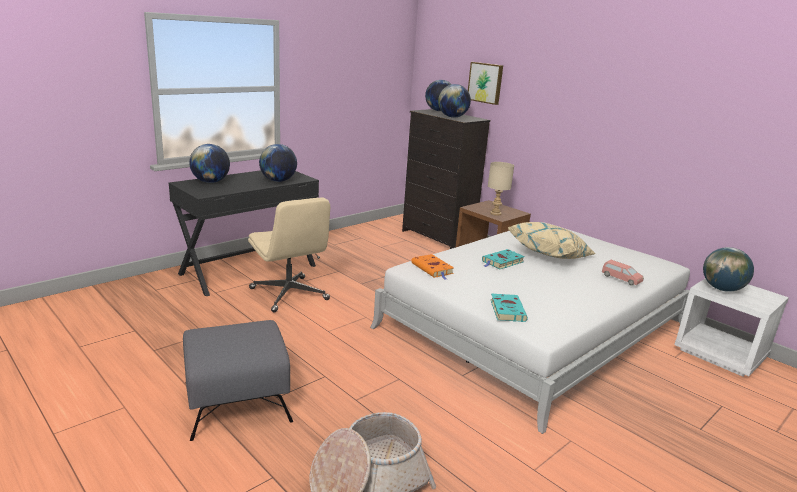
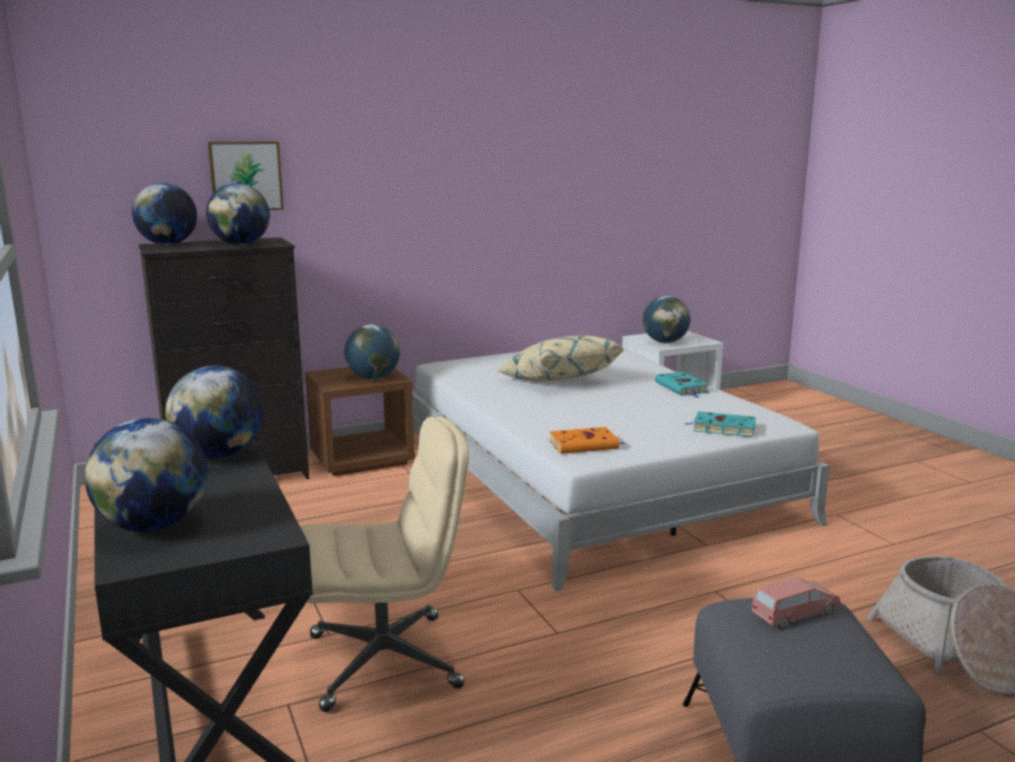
camera: 70 degrees left, 5 degrees down
(495, 213) = (373, 378): beige table lamp -> globe
(502, 262) = (575, 404): turquoise book -> turquoise book (682, 388)
(621, 279) = (637, 367): pink toy car -> pink toy car (794, 614)

